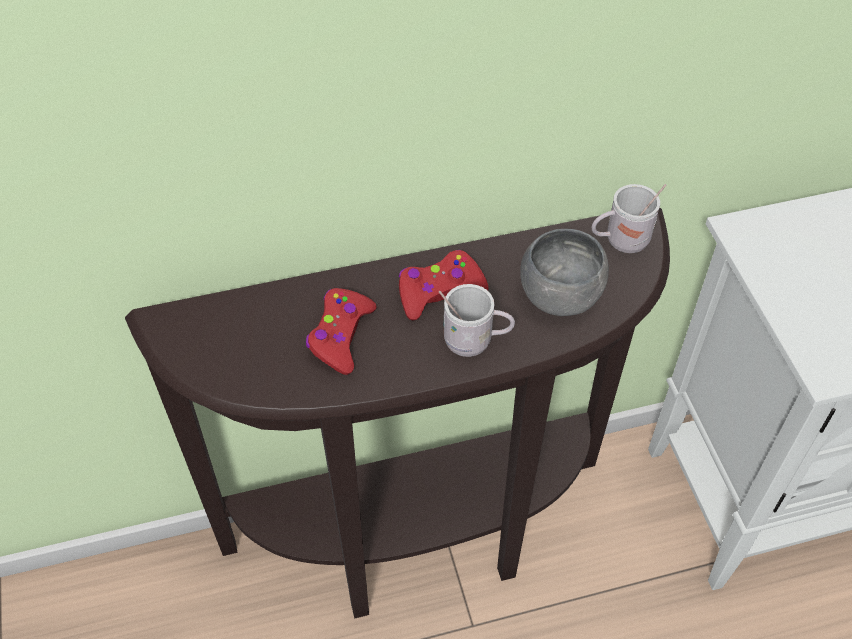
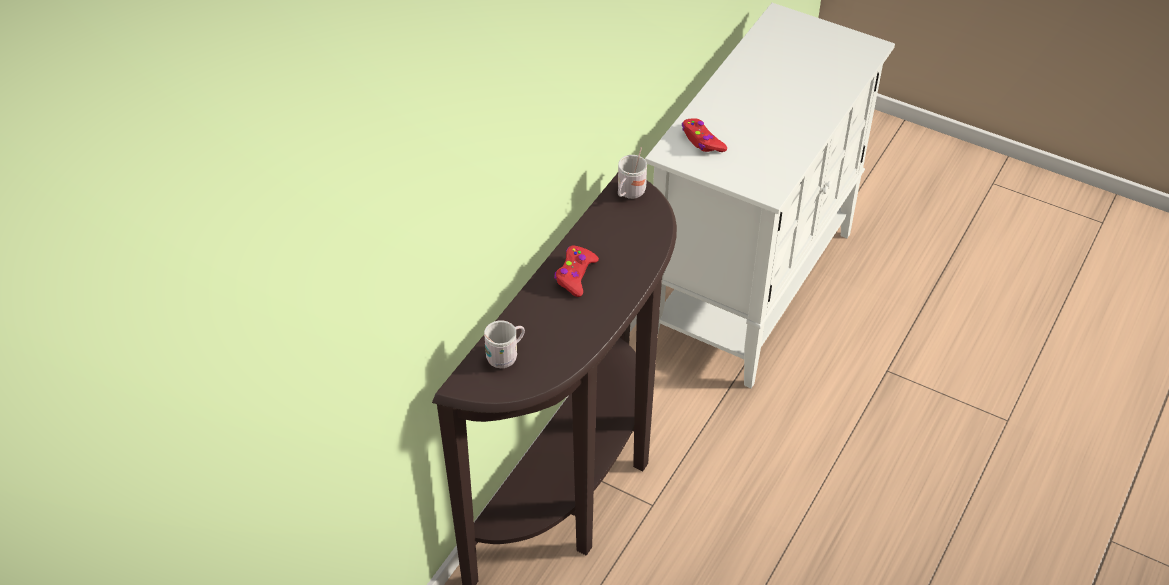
camera: 45 degrees left, 5 degrees down
(340, 336) = (556, 328): red game controller -> red game controller (702, 141)
(475, 342) = (620, 285): white mug -> white mug (506, 356)
(560, 295) = (632, 237): grey bowl -> none

